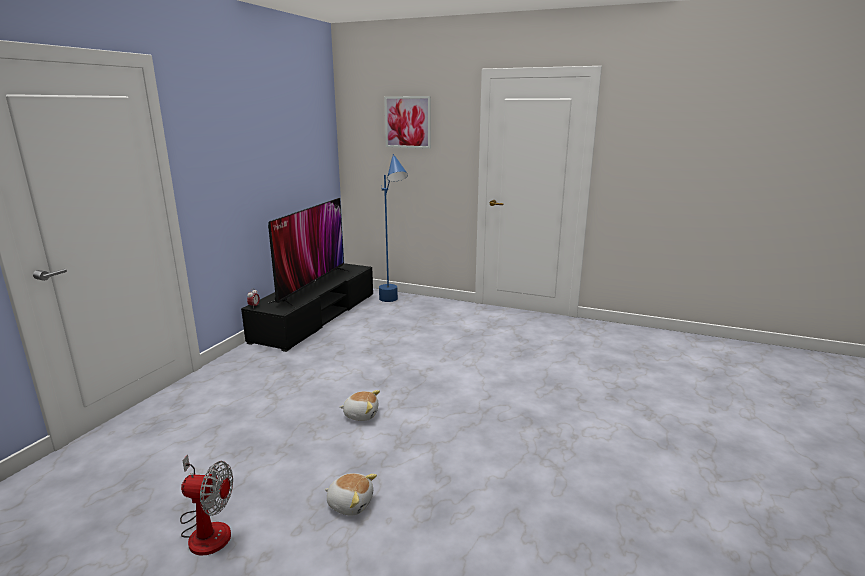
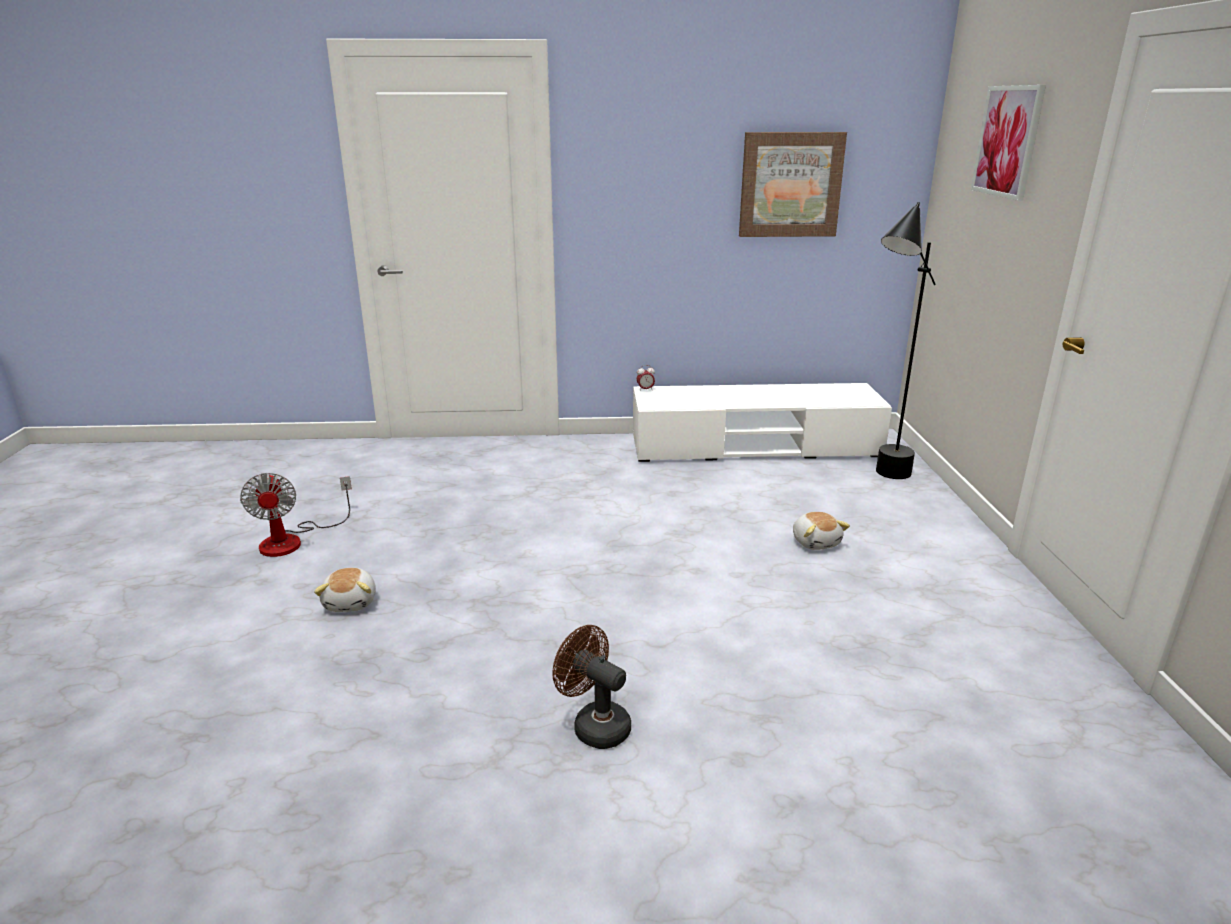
camera: 65 degrees right, 5 degrees up
(291, 154) = (790, 185): none -> picture
(311, 286) = (752, 396): television -> none
(316, 317) = (754, 446): black tv stand -> white tv stand
(361, 414) = (530, 555): plush toy -> plush toy (816, 542)
(394, 303) = (881, 481): blue floor lamp -> black floor lamp
(542, 430) = (594, 725): none -> brown fan

